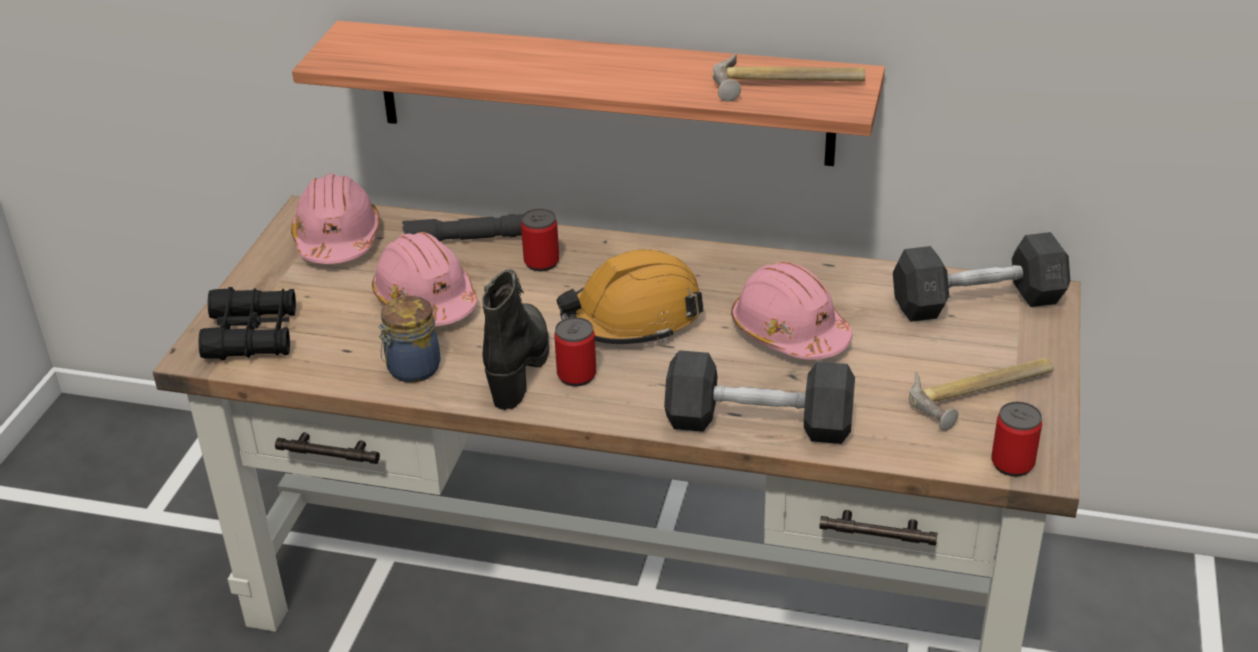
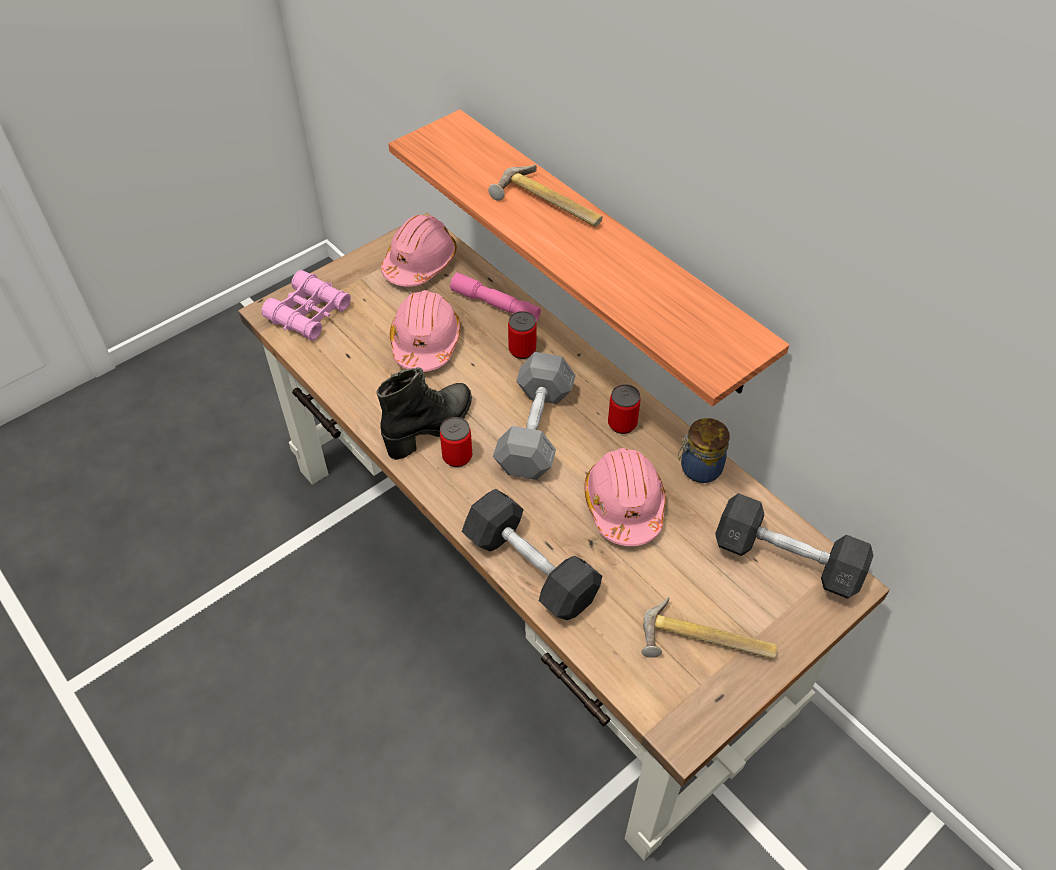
camera: 35 degrees right, 15 degrees up
(252, 335) = (309, 313): black binoculars -> pink binoculars
(412, 369) = (369, 392): jar -> jar (699, 468)
(467, 239) = (495, 305): grey flashlight -> pink flashlight
(633, 318) = (535, 430): orange hard hat -> grey dumbbell
(787, 86) = (690, 327): hammer -> hammer (547, 206)
(1012, 464) = (666, 716): can -> can (622, 423)

